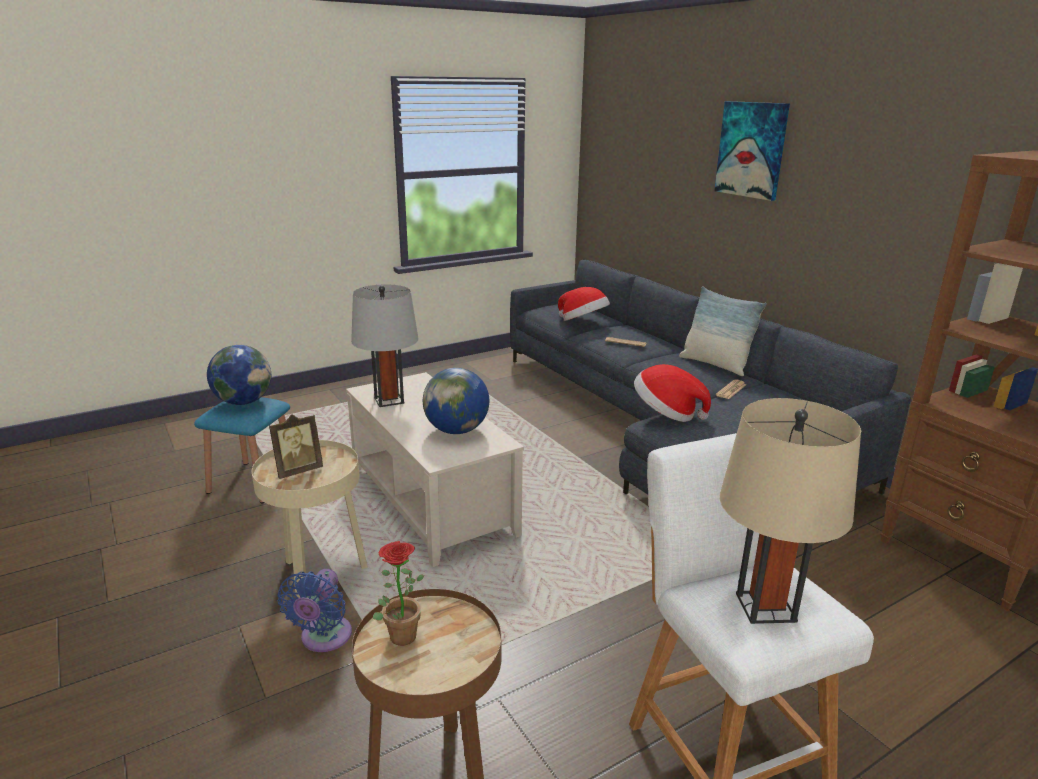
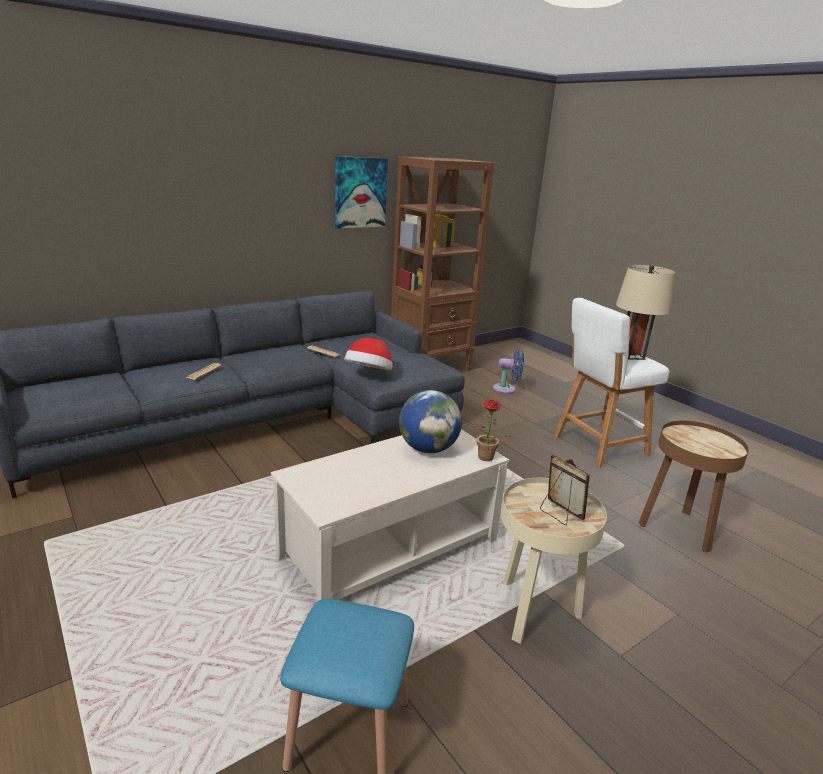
camera: 95 degrees left, 0 degrees up
(243, 402) = (343, 634): globe -> none
(324, 638) = (604, 593): blue fan -> blue fan (507, 389)
(389, 400) = (359, 490): grey table lamp -> none
(399, 633) = (704, 450): potted plant -> potted plant (483, 458)
(583, 322) = (119, 385): hat -> none
(715, 364) = (270, 349): pillow -> none
(751, 150) = (205, 167): picture -> picture (360, 192)

